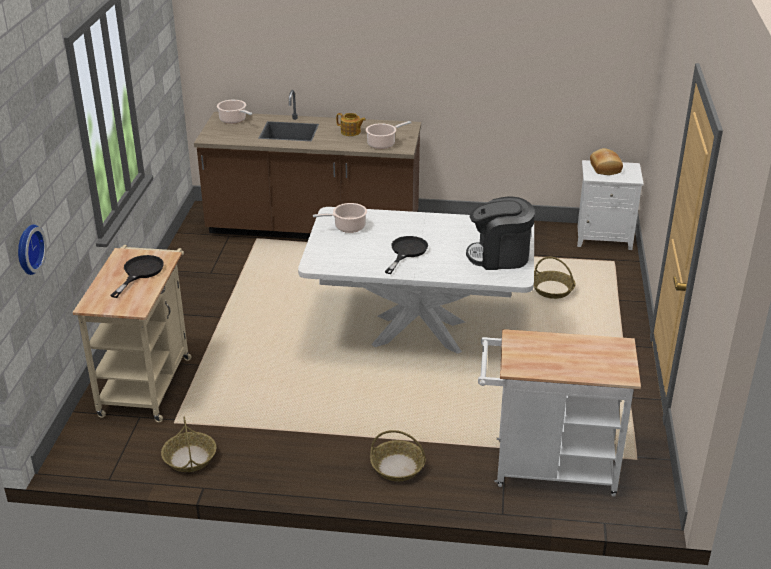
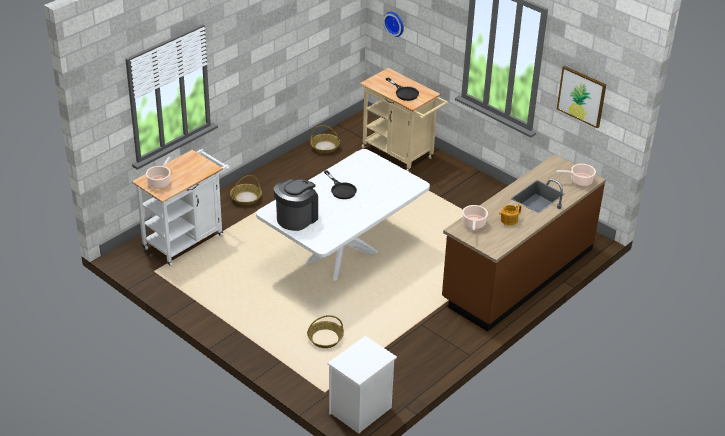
camera: 125 degrees right, 5 degrees up
(154, 68) = (581, 96): none -> picture
(347, 227) = (393, 182): cooking pot -> cooking pot (160, 182)
(604, 168) = (370, 358): bread -> none

